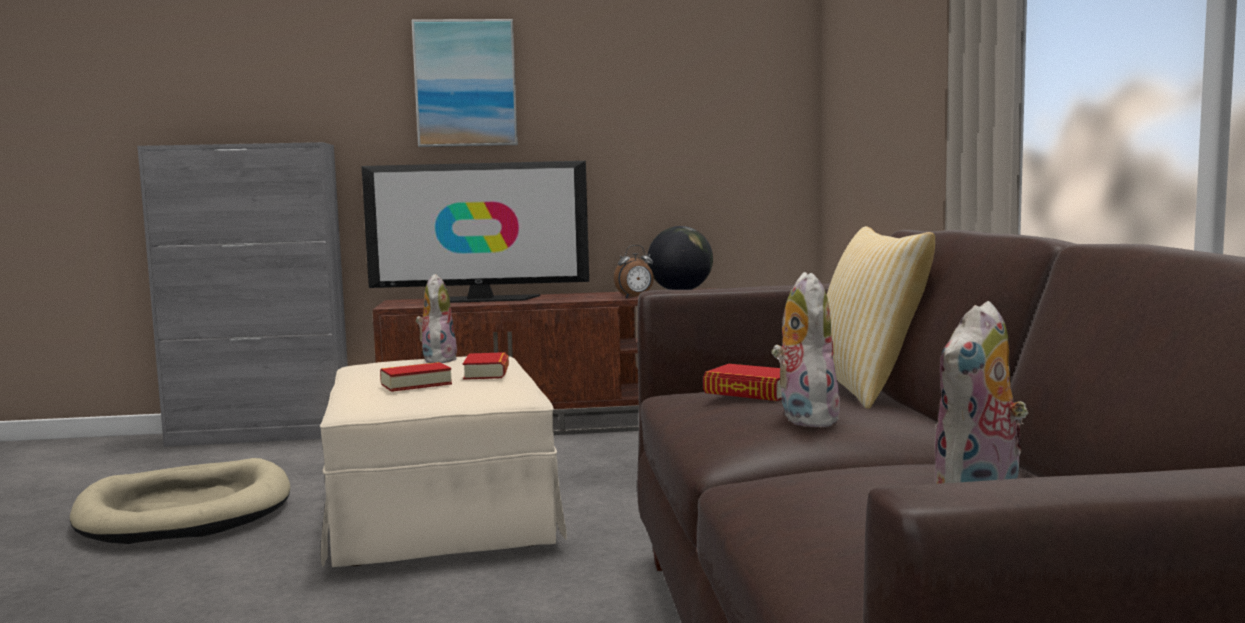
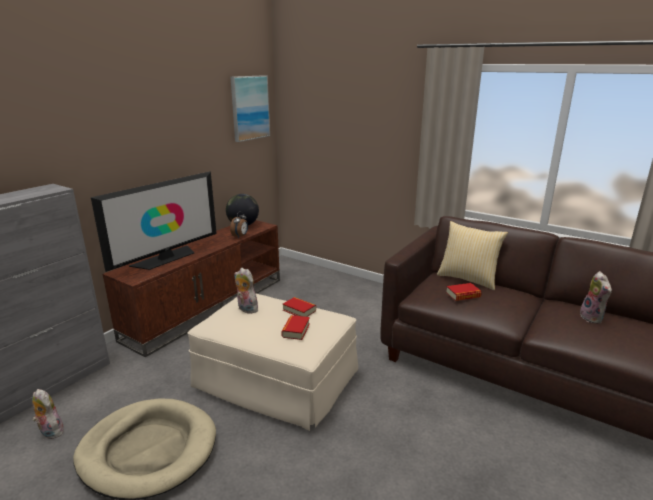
camera: 50 degrees left, 15 degrees up
(465, 83) = (128, 130): picture -> picture (250, 108)
(803, 418) = (506, 303): plush toy -> plush toy (50, 432)

